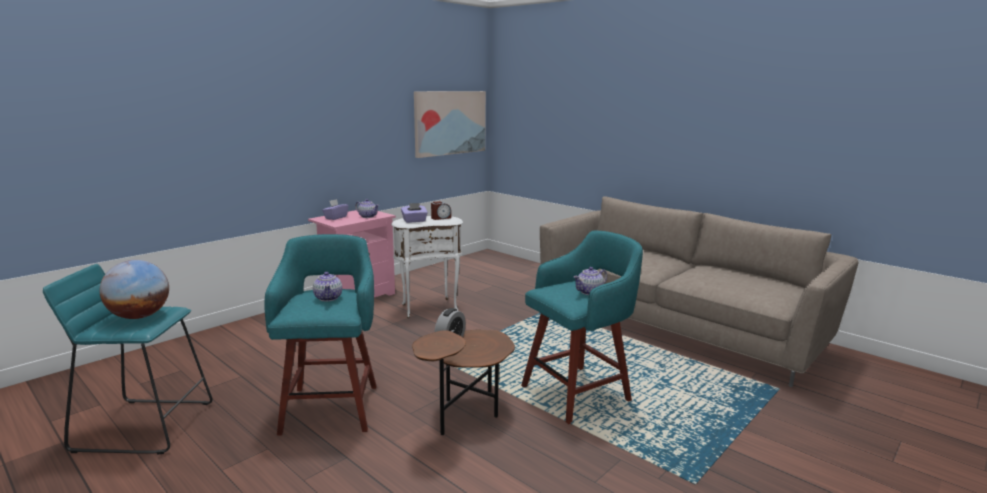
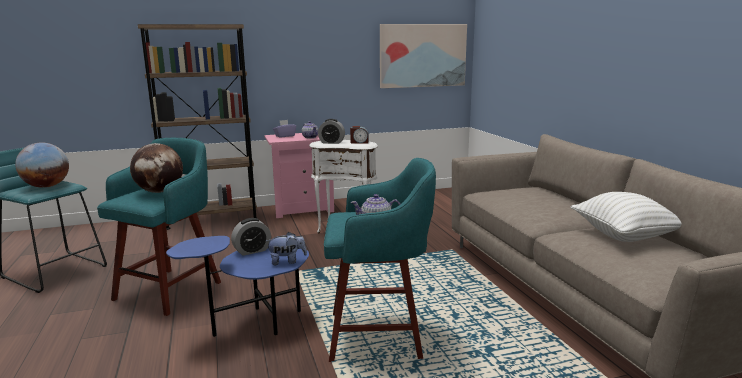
camera: 30 degrees right, 0 degrees up
(264, 324) = (212, 218): none -> brown bookcase
(328, 298) = (160, 191): teapot -> globe
(414, 221) = (331, 142): purple tissue box -> alarm clock
(465, 414) = (253, 324): brown side table -> blue side table
(498, 344) = (287, 261): none -> plush toy
(716, 273) = (624, 236): none -> white pillow

